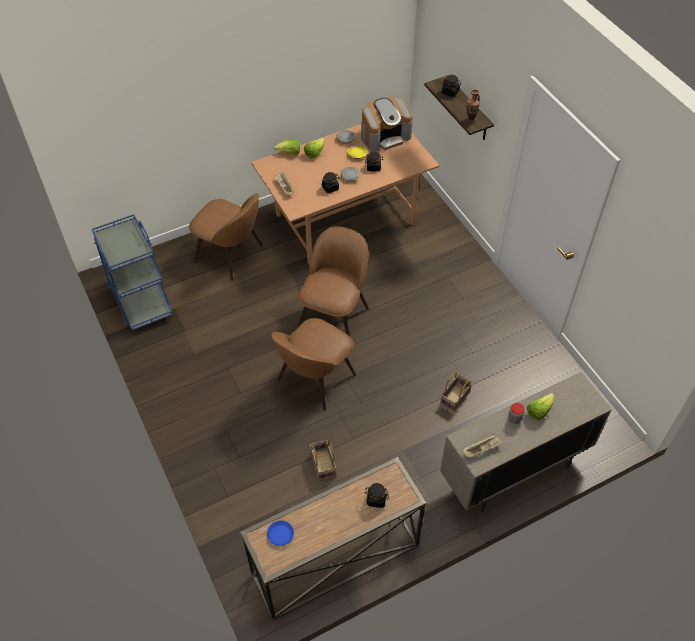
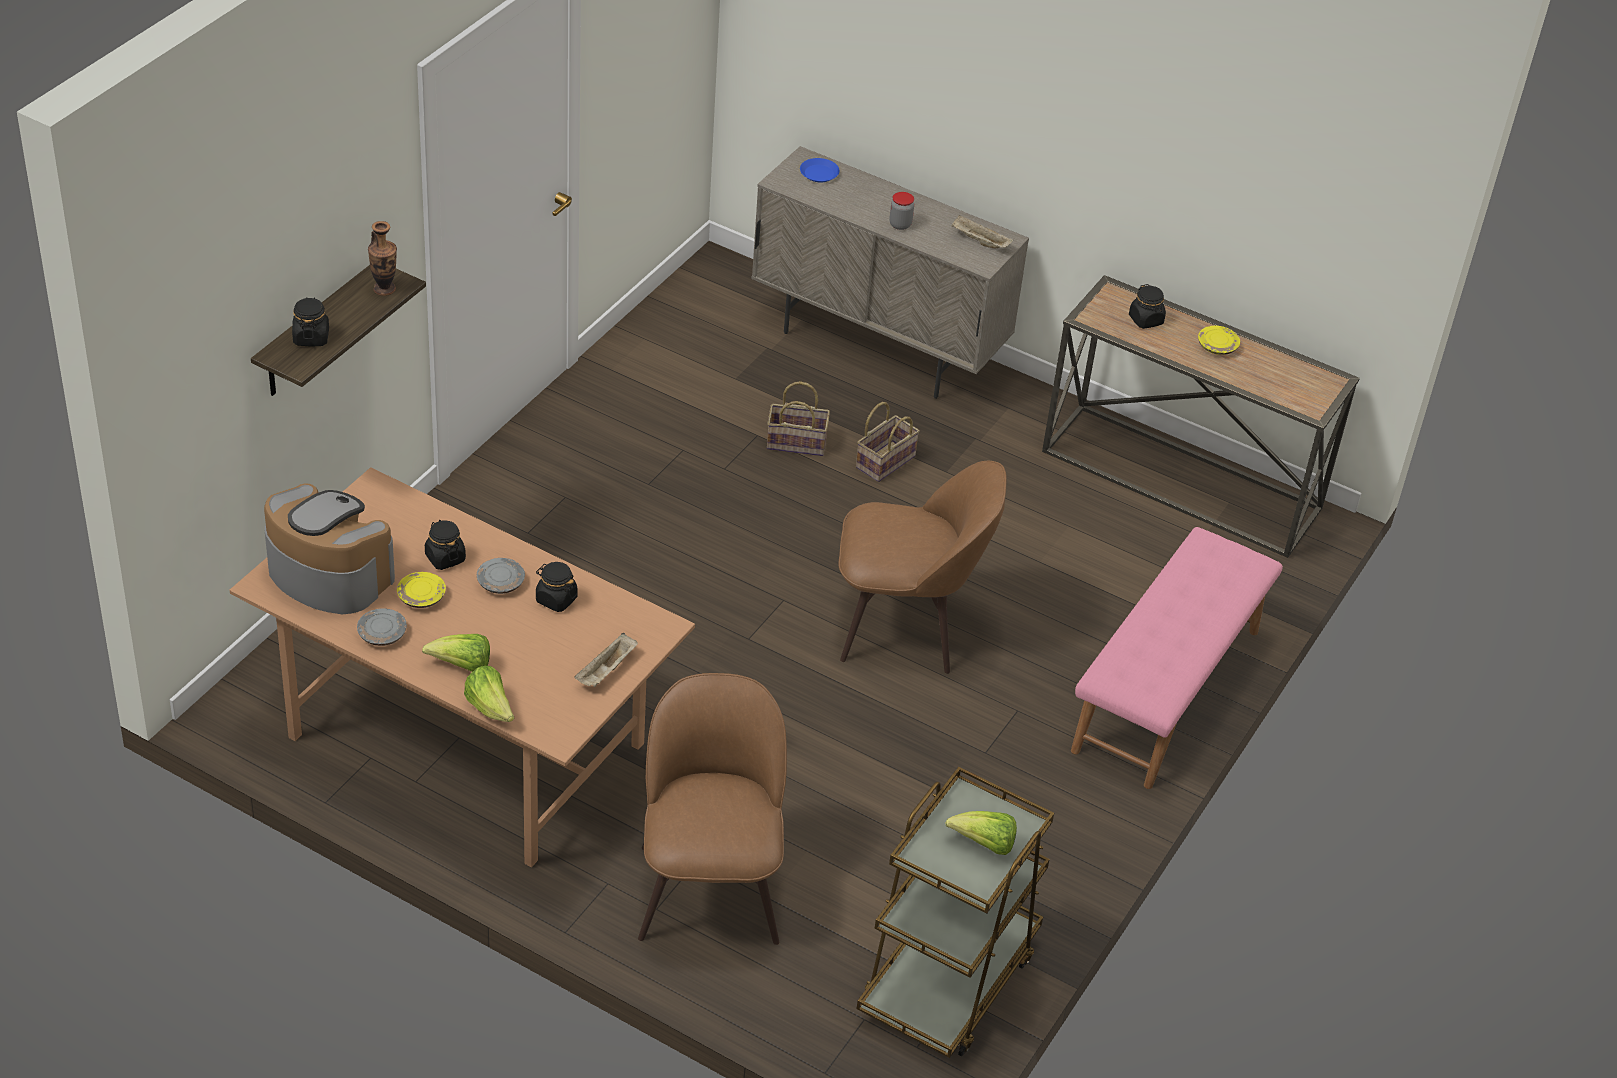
camera: 125 degrees left, 10 degrees down
(140, 300) = (947, 980): blue cart -> brown cart
(209, 457) = (1168, 691): none -> pink bench
(280, 534) = (1286, 387): blue plate -> blue plate (819, 173)
(324, 465) = (1052, 548): basket -> basket (885, 460)
(334, 315) = (741, 654): brown chair -> none
(334, 522) = (1217, 346): none -> yellow plate
(539, 411) = (866, 206): lettuce -> lettuce (984, 844)

